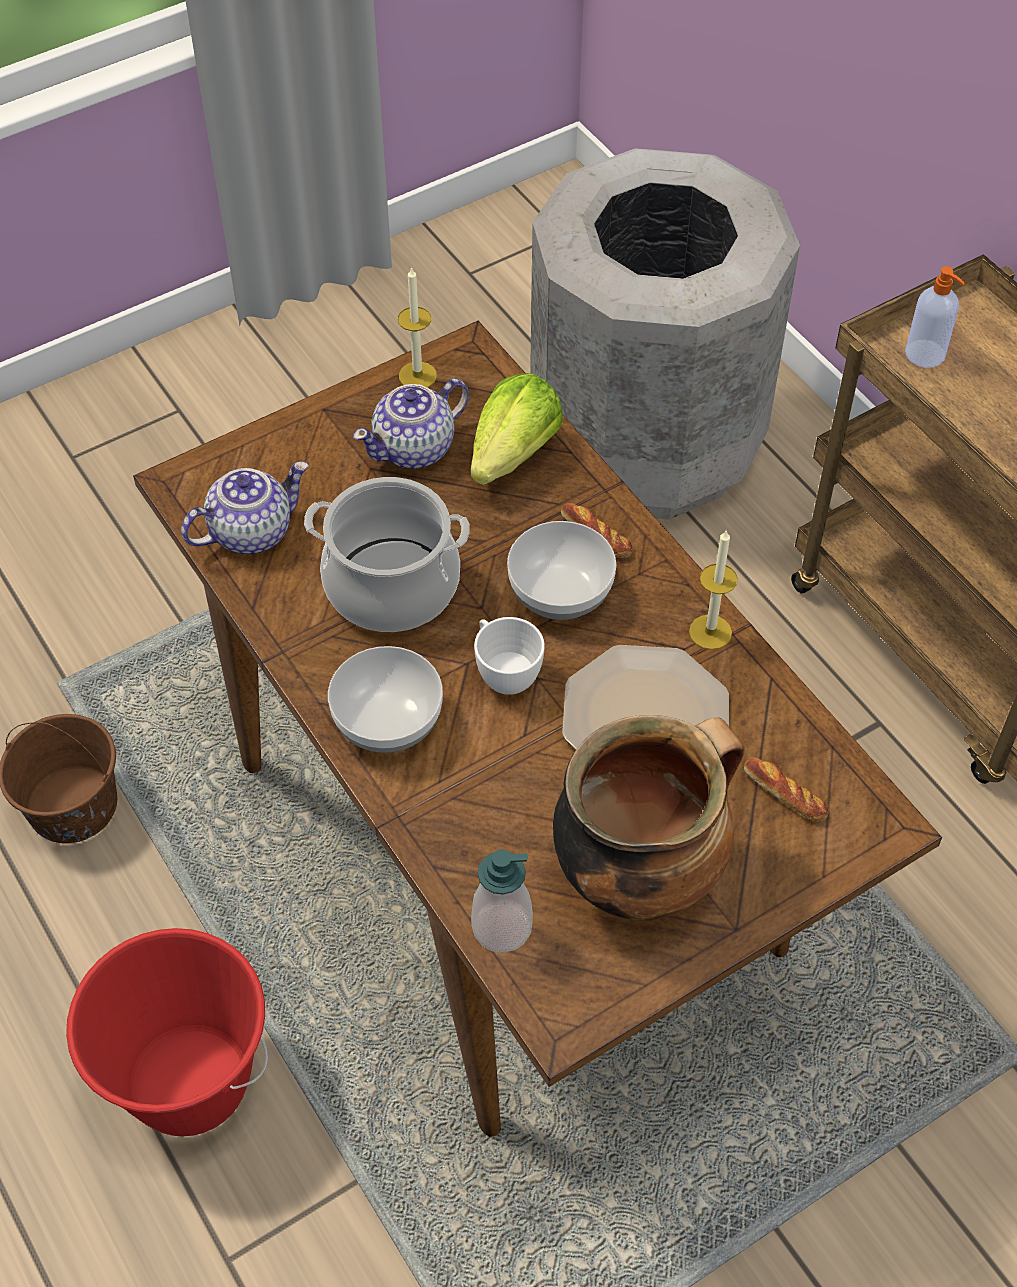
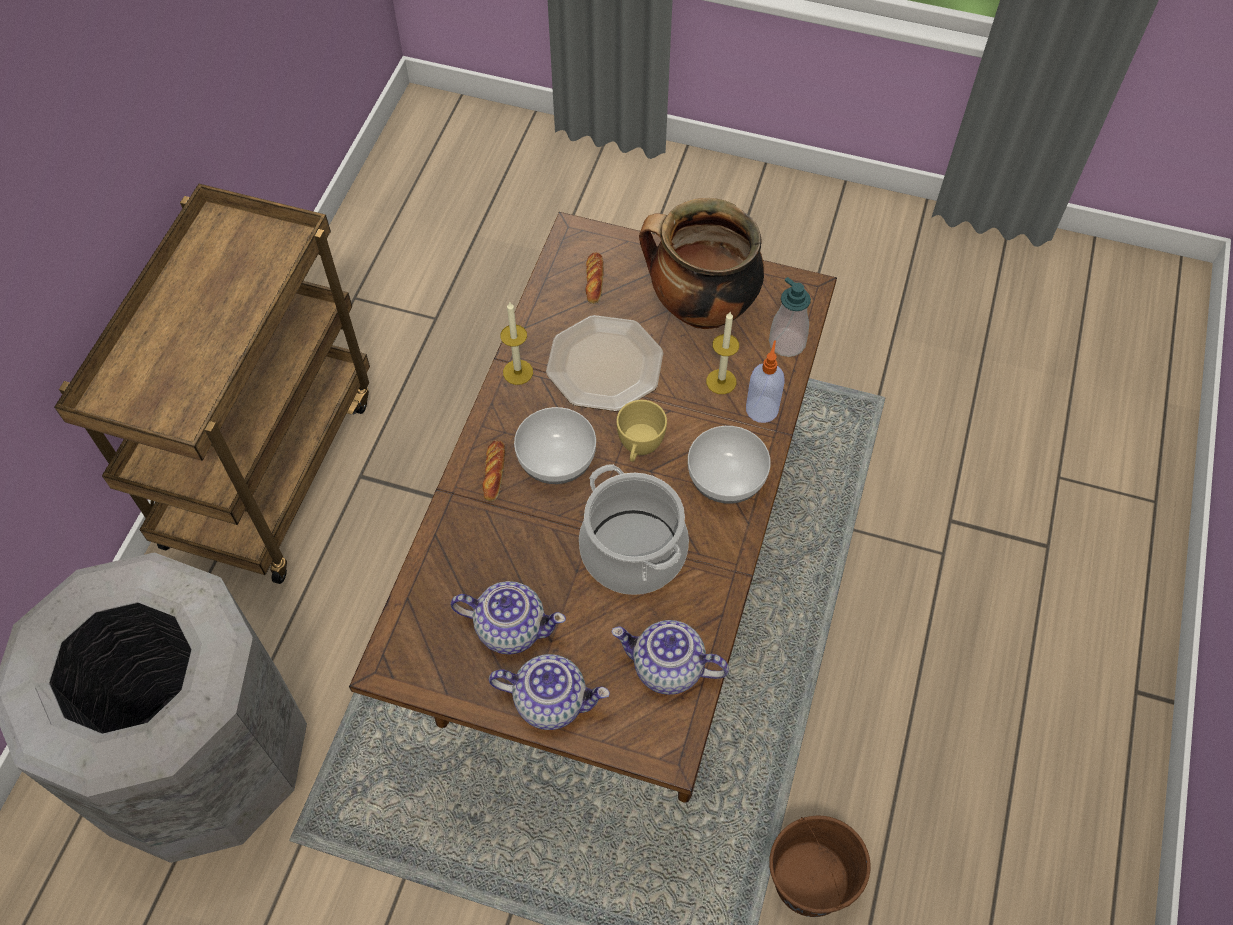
camera: 130 degrees left, 5 degrees up
(188, 1082) = (889, 648): red bucket -> none
(316, 434) = (551, 700): none -> teapot
(417, 375) = (440, 680): candle -> candle (721, 381)
(504, 672) = (639, 448): white cup -> yellow cup
(514, 454) = (464, 564): lettuce -> none
(926, 355) = (175, 404): soap dispenser -> soap dispenser (762, 408)

